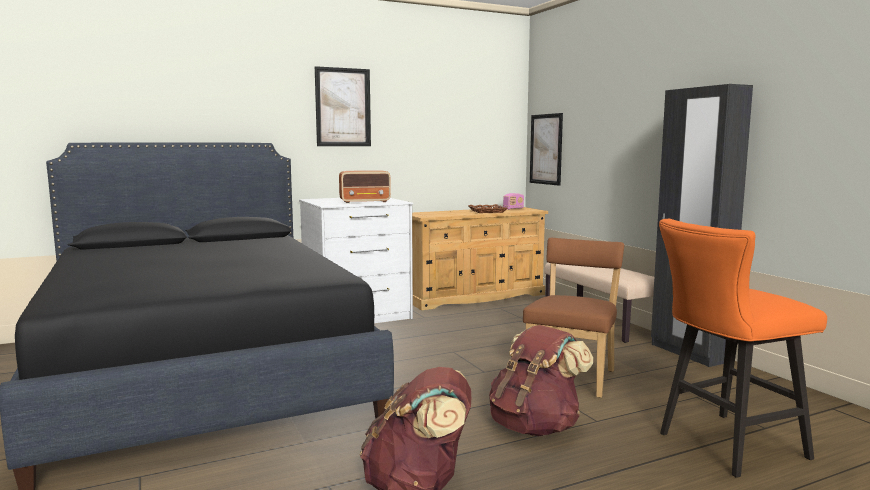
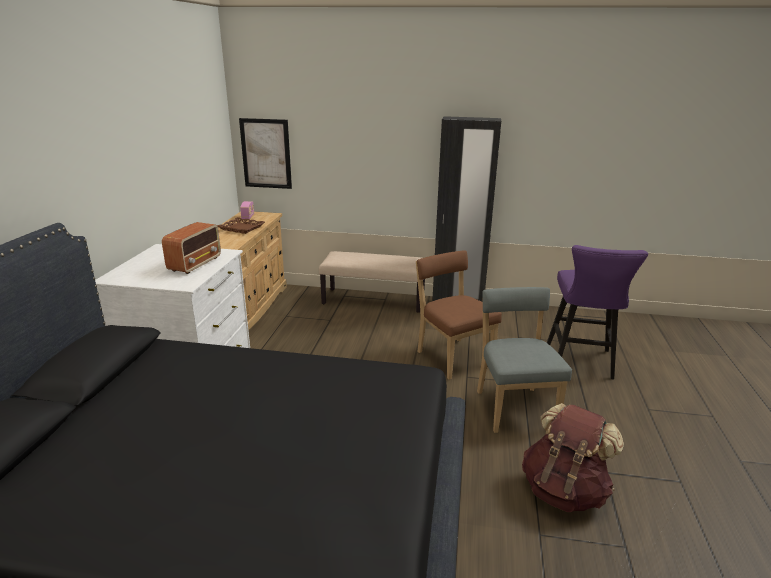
camera: 55 degrees left, 15 degrees up
(343, 107) = (104, 147): picture -> none
(535, 427) = (514, 407): brown backpack -> grey chair
(724, 446) = (580, 363): orange stool -> purple stool

